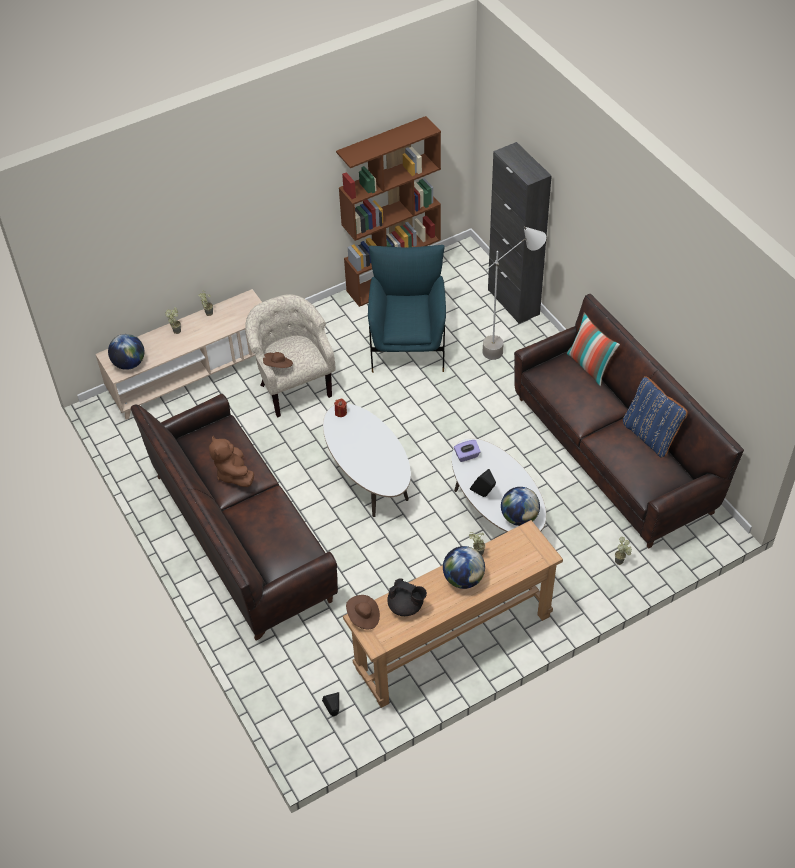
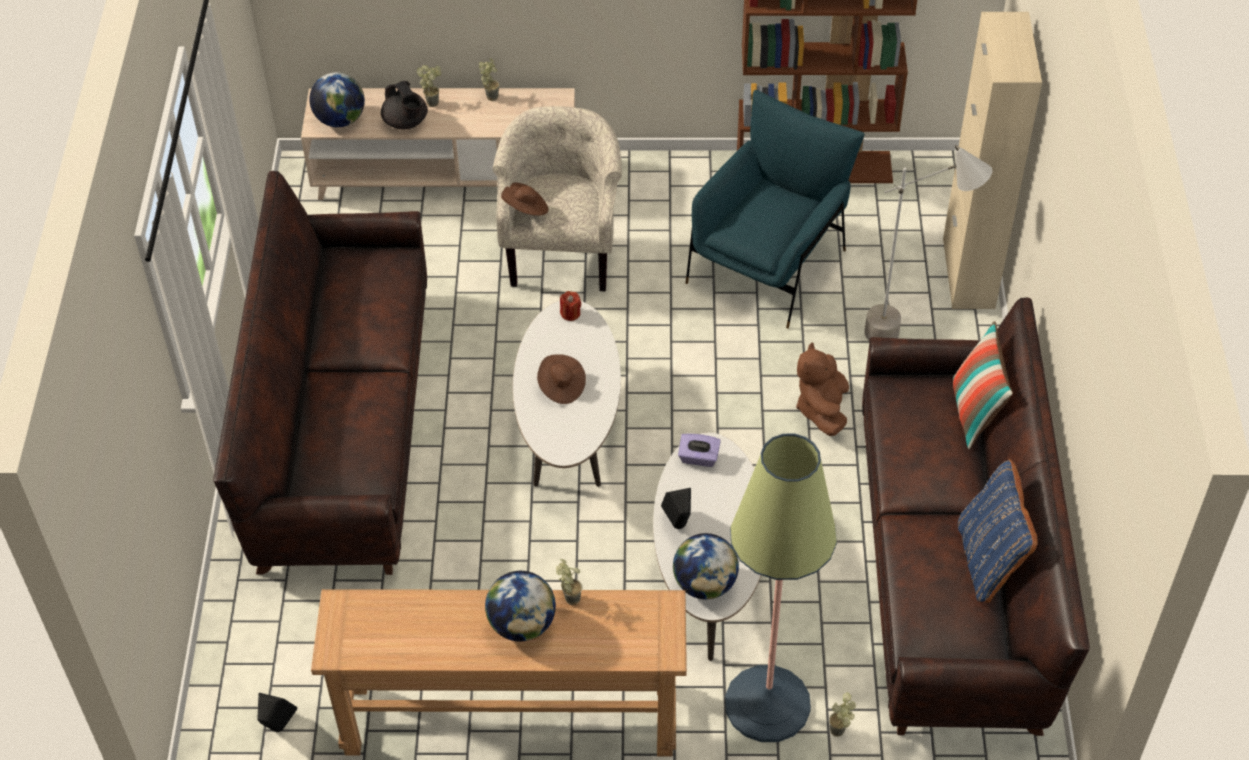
camera: 30 degrees right, 0 degrees up
(233, 473) = (357, 328): brown plush toy -> brown plush toy (822, 409)
(363, 617) = (346, 605): brown hat -> brown hat (561, 387)
(406, 606) = (414, 621): black teapot -> black teapot (406, 122)
(513, 302) = (968, 273): black cabinet -> beige cabinet
(576, 566) = (767, 704): none -> floor lamp

